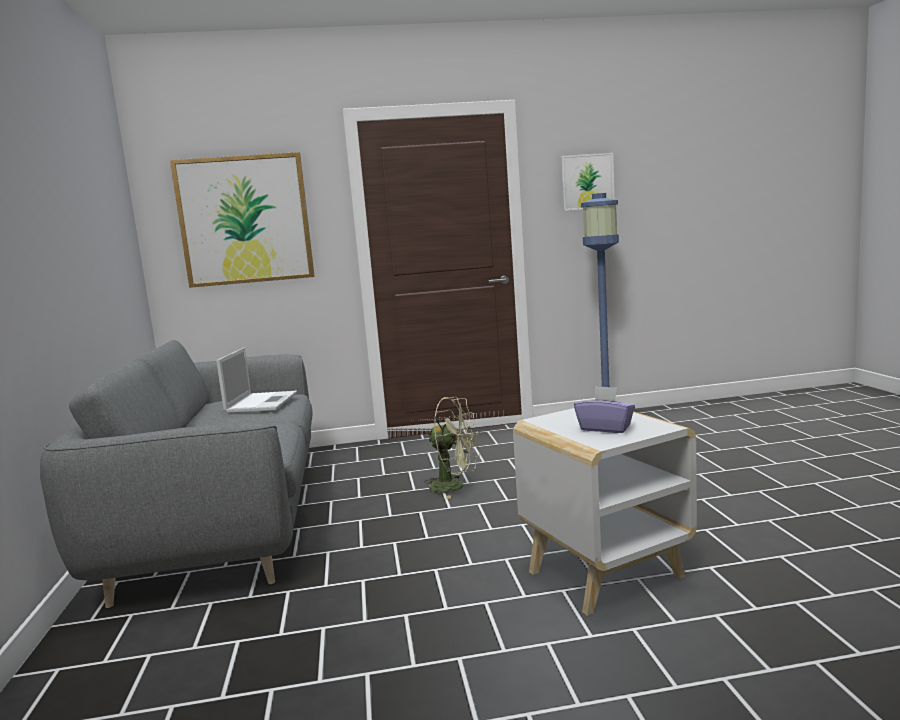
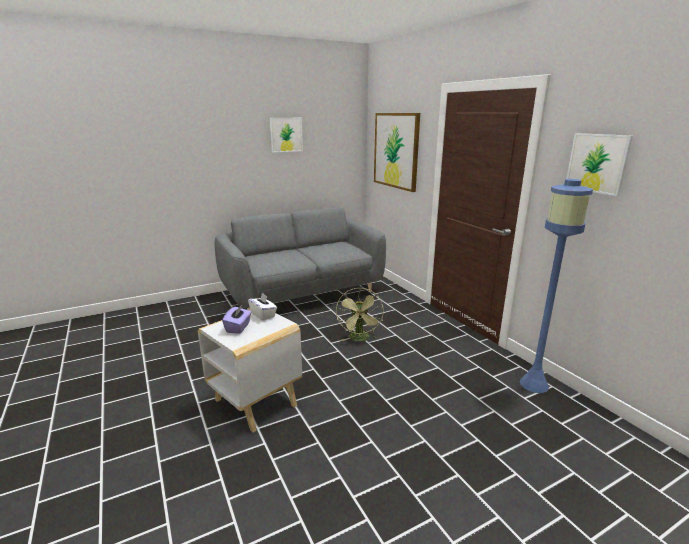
camera: 70 degrees right, 10 degrees up
(64, 188) = (286, 134): none -> picture
(262, 402) = (335, 250): laptop -> none
(561, 417) = (263, 315): none -> white tissue box

